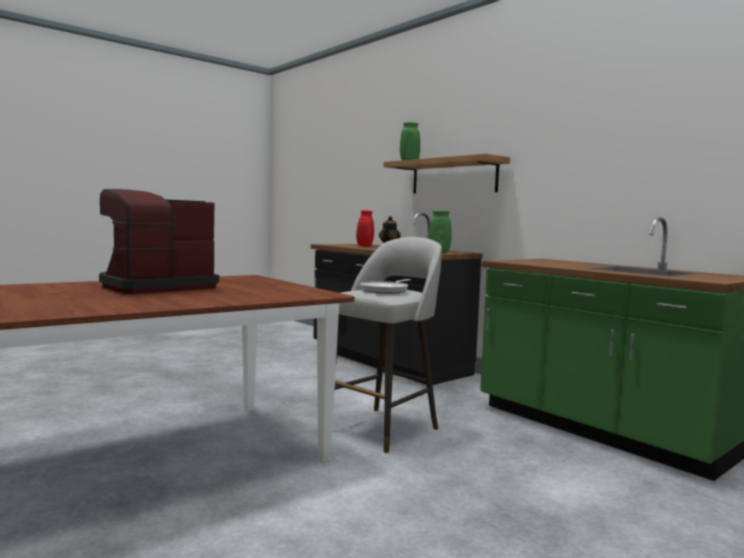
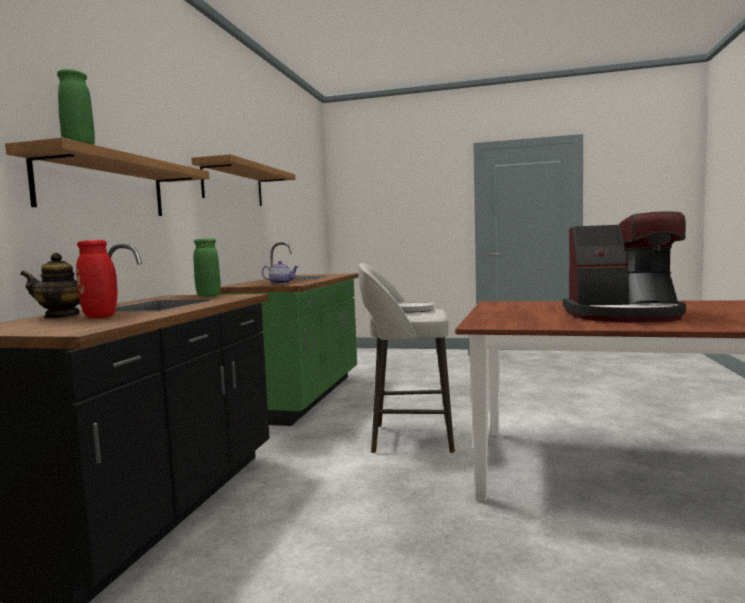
camera: 125 degrees left, 0 degrees up
(537, 262) = (281, 283): none -> teapot
(618, 147) = (233, 185): none -> shelf

